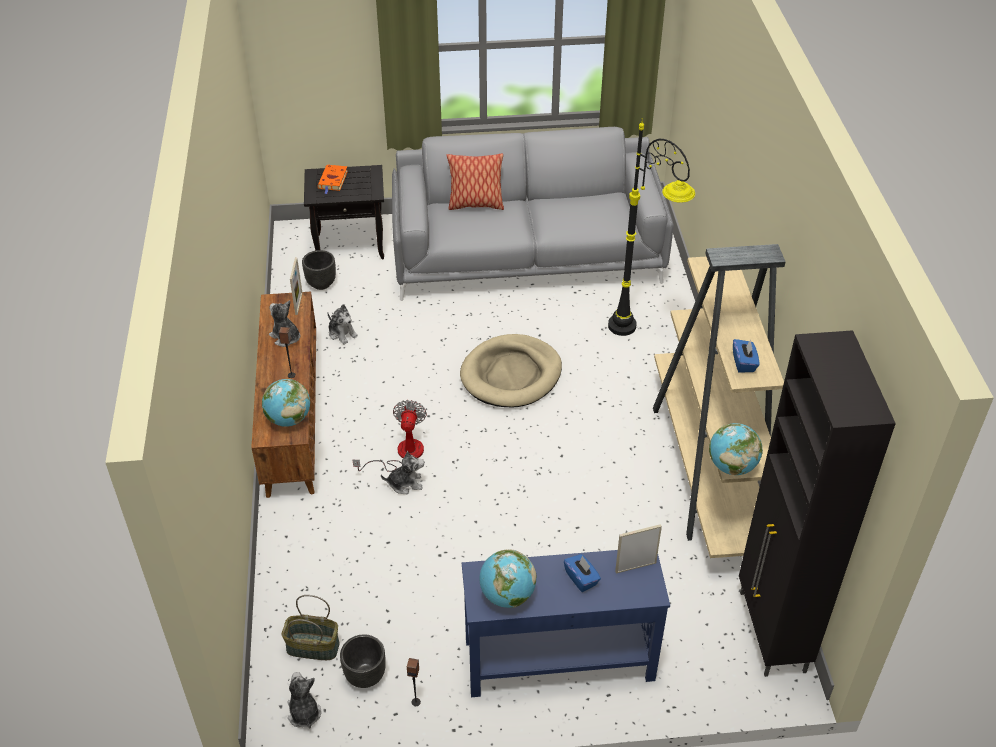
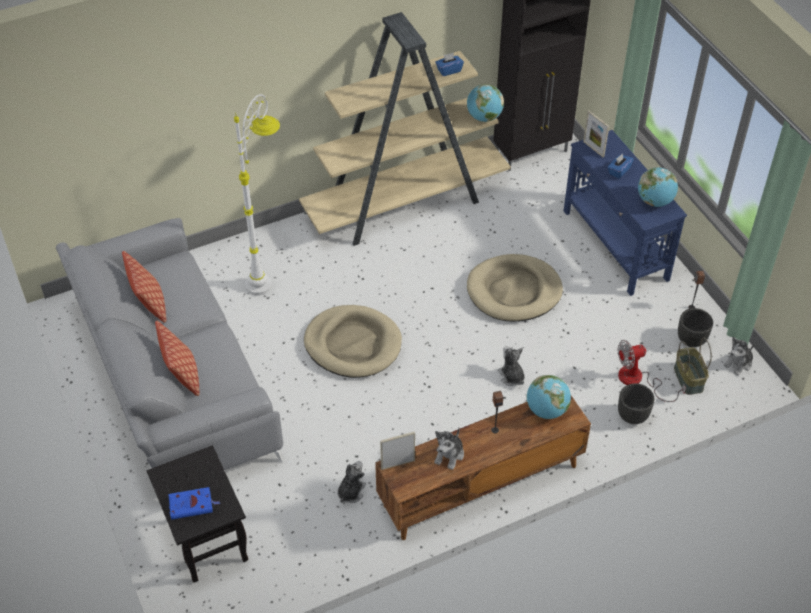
camera: 110 degrees left, 5 degrees up
(321, 284) = (281, 542): black planter -> black planter (633, 416)
(333, 180) = (192, 505): orange book -> blue book
(401, 454) = (481, 390): fan -> fan (638, 380)
(525, 526) = (514, 291): none -> beige dog bed
(570, 199) = (150, 305): none -> pillow
(640, 337) = (269, 270): black floor lamp -> white floor lamp

